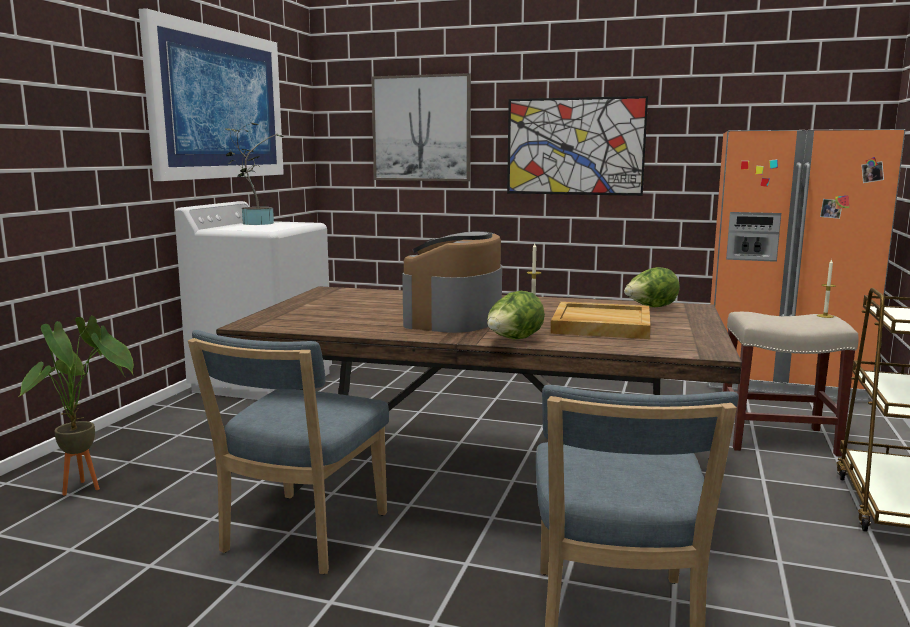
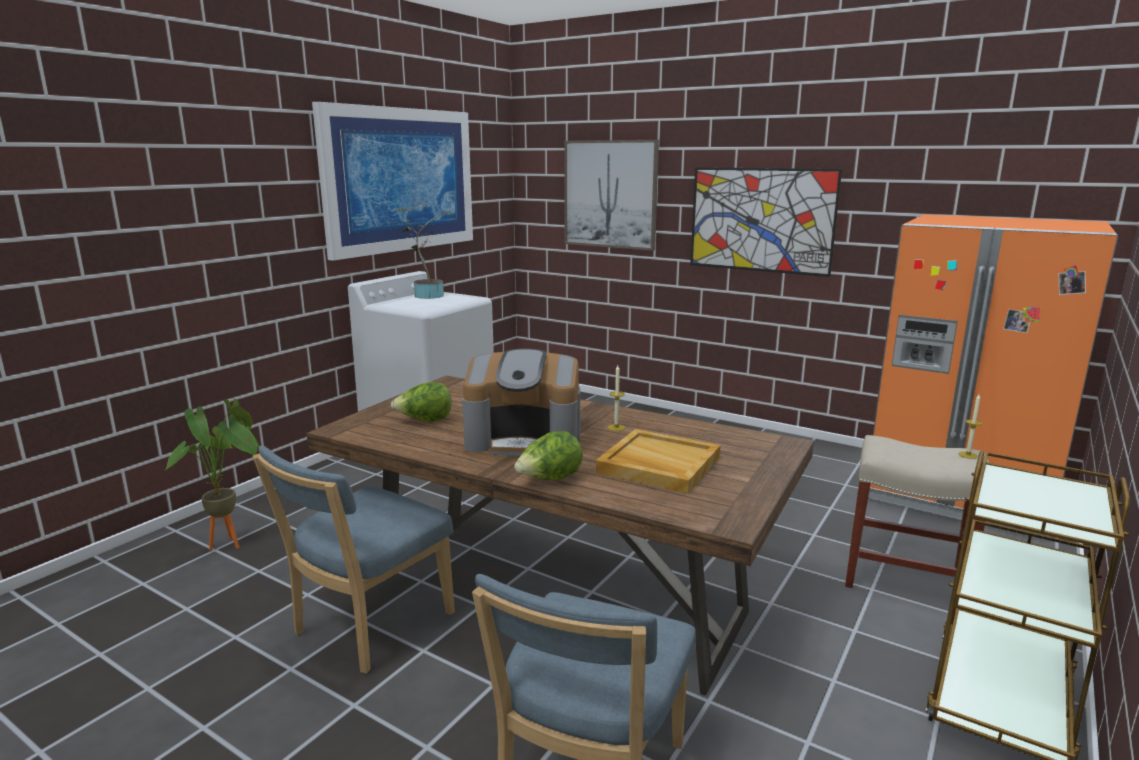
camera: 15 degrees right, 5 degrees up
(455, 318) = (525, 439): coffee machine -> coffee machine turned 120 degrees counterclockwise
(650, 308) = (737, 440): lettuce -> lettuce (425, 421)

